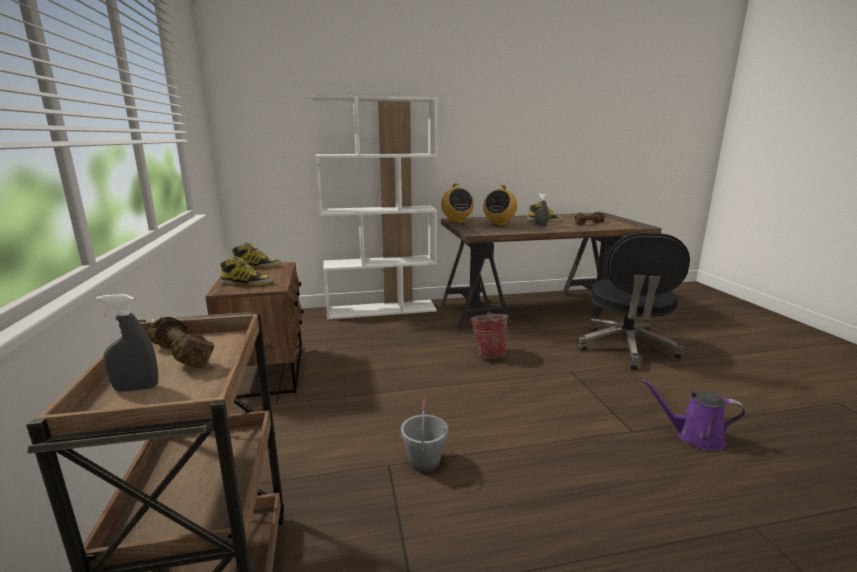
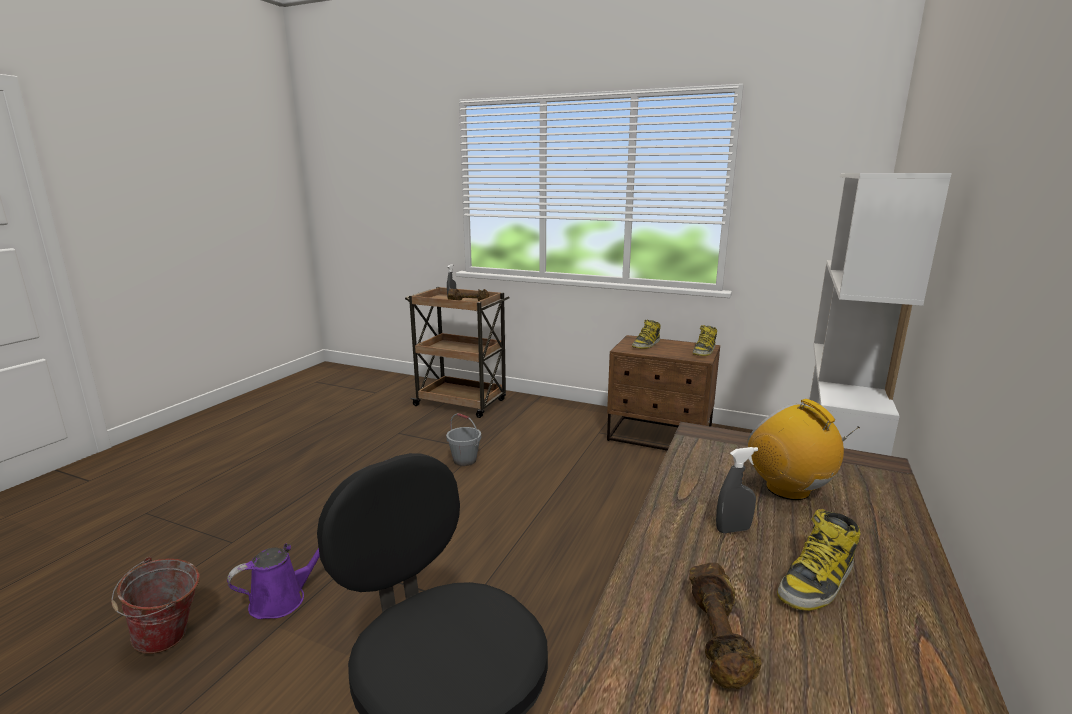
camera: 125 degrees right, 0 degrees up
(456, 221) = (846, 458): radio -> none
(489, 353) = (583, 565): bucket -> bucket (169, 641)

